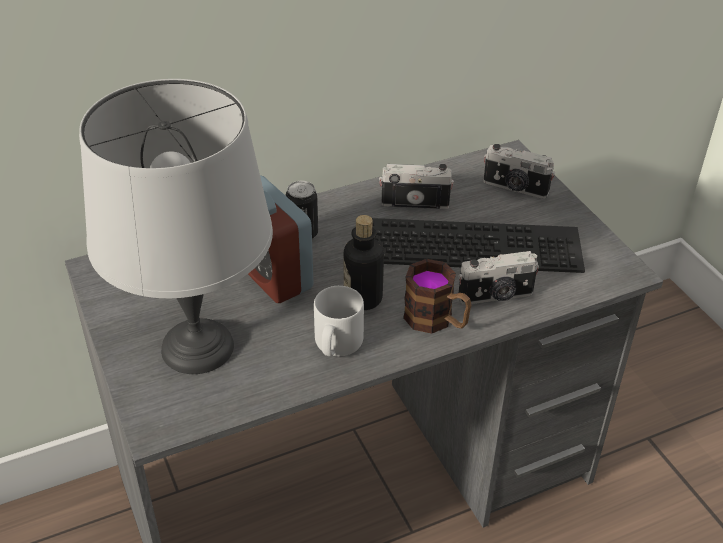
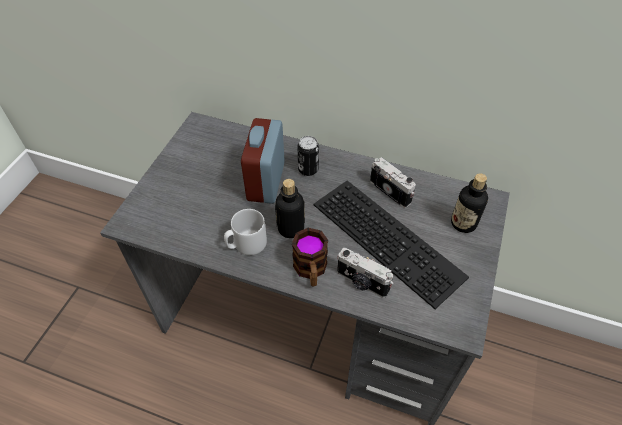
camera: 45 degrees right, 10 degrees up
(196, 348) = (186, 196): grey table lamp -> none
(515, 188) = (463, 223): camera -> bottle

